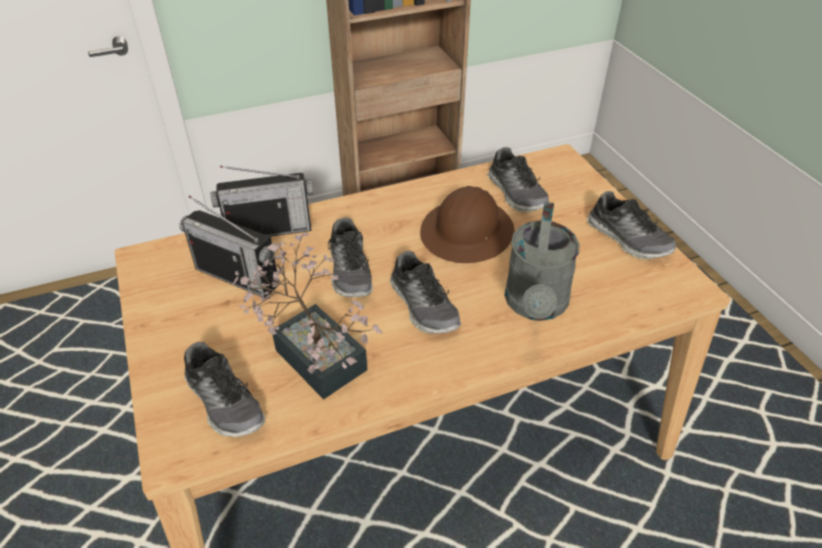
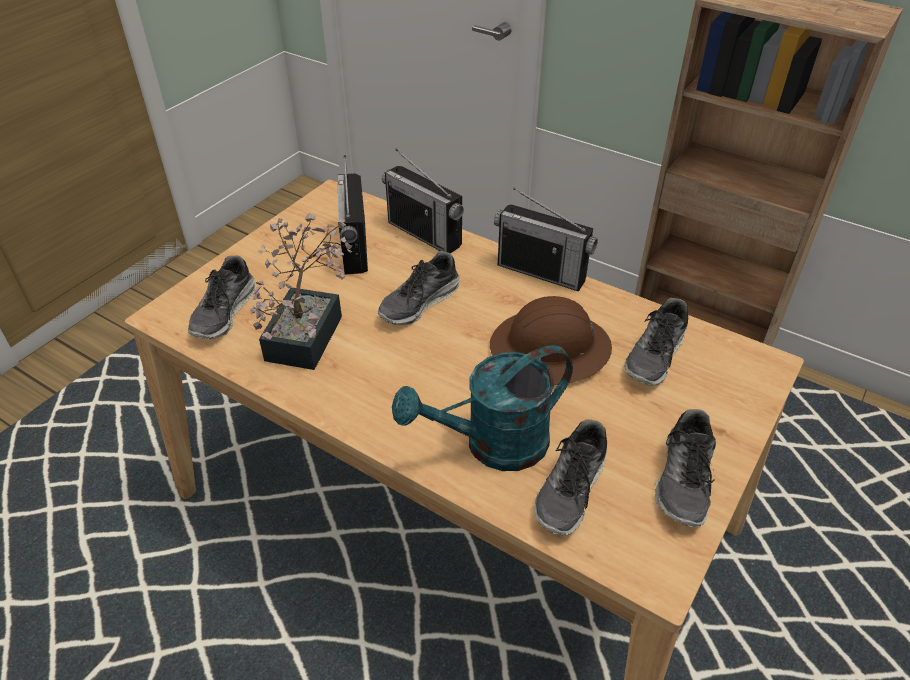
camera: 55 degrees right, 0 degrees up
(384, 196) = (541, 272): none -> radio
(424, 306) = (419, 367): shoe -> shoe (571, 490)
(536, 306) = (492, 445): grey watering can -> turquoise watering can

